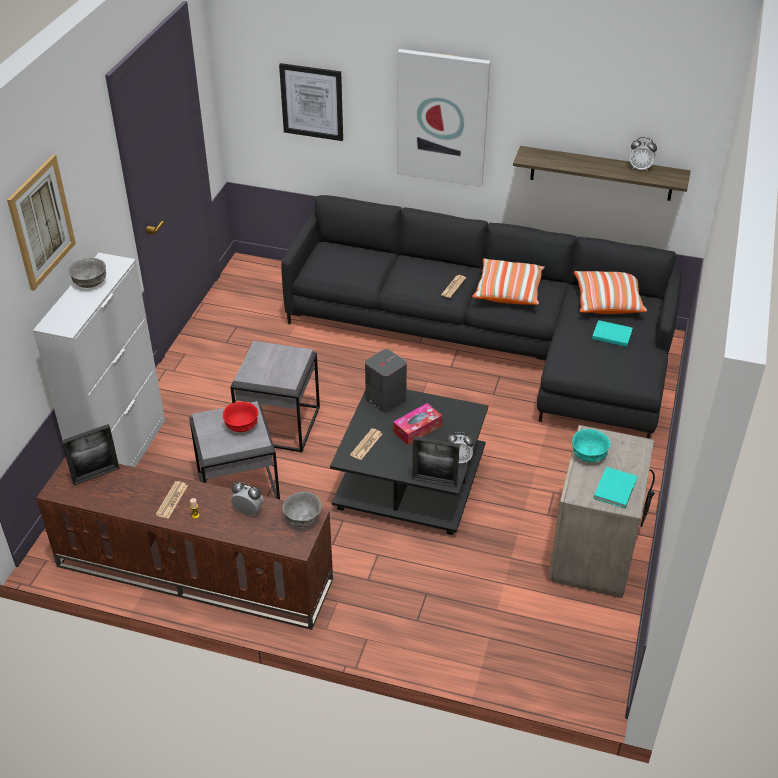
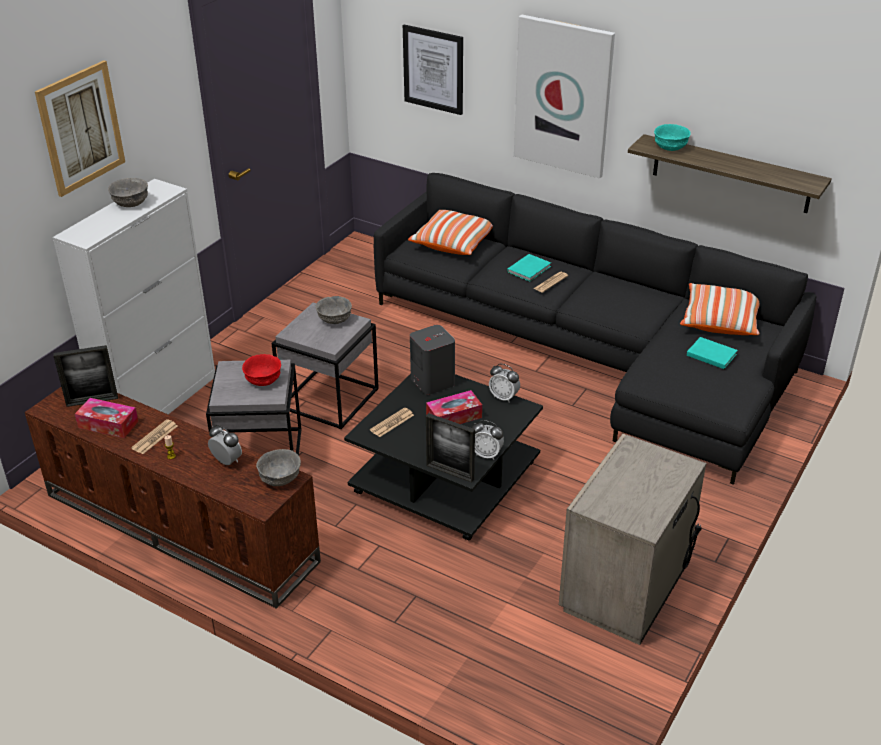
camera: 15 degrees right, 5 degrees down
(122, 495) = (108, 424): none -> tissue box
(280, 355) = (334, 319): none -> grey bowl
(508, 291) = (610, 295): pillow -> pillow (453, 242)
(589, 455) = (622, 466): turquoise bowl -> turquoise bowl (670, 147)
(616, 488) = (639, 506): turquoise book -> turquoise book (530, 269)
(640, 168) = (772, 169): alarm clock -> alarm clock (504, 397)

